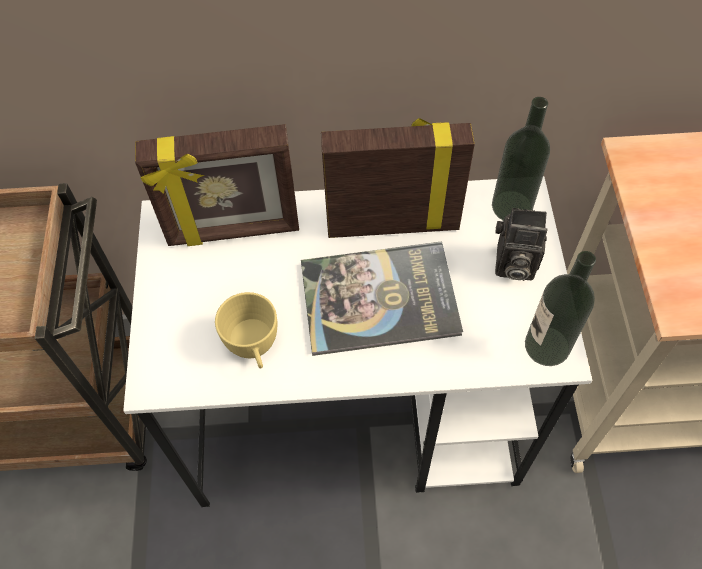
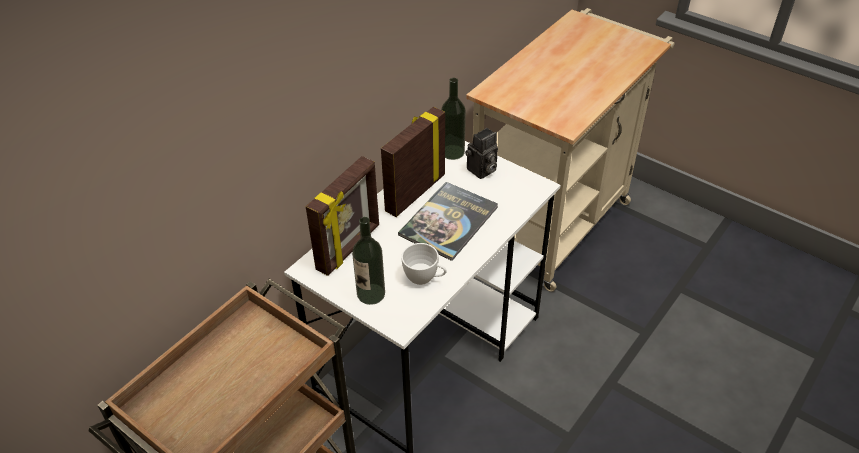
camera: 50 degrees left, 15 degrees down
(254, 348) = (424, 278): yellow cup -> white cup
(547, 346) = (531, 186): bottle -> bottle (371, 294)

